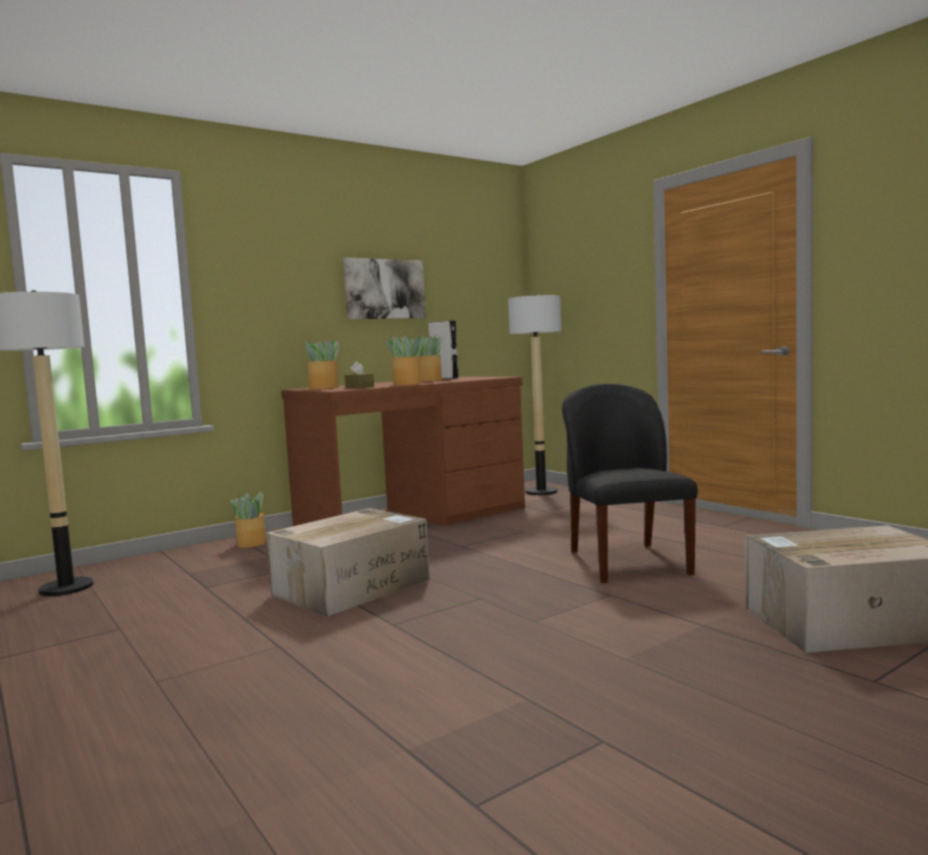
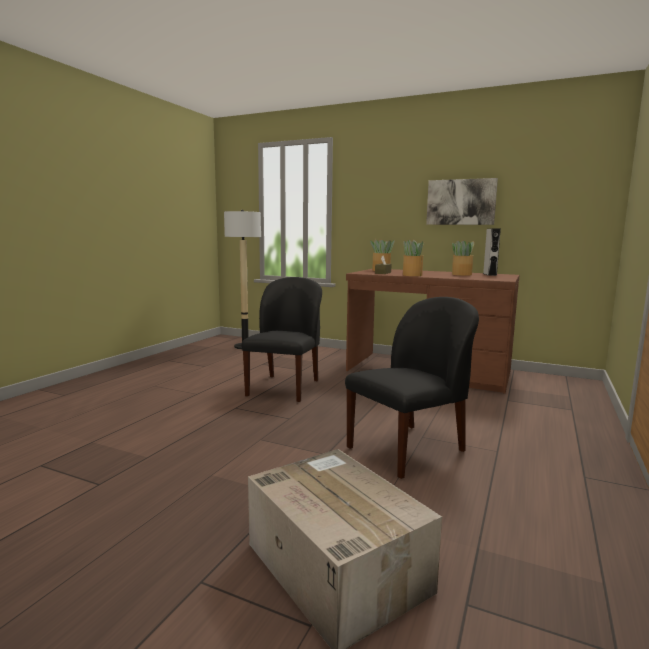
camera: 60 degrees right, 5 degrees up
(252, 543) = (334, 354): potted plant -> none
(353, 587) = (284, 388): cardboard box -> black chair
(541, 492) = (566, 389): floor lamp -> none

